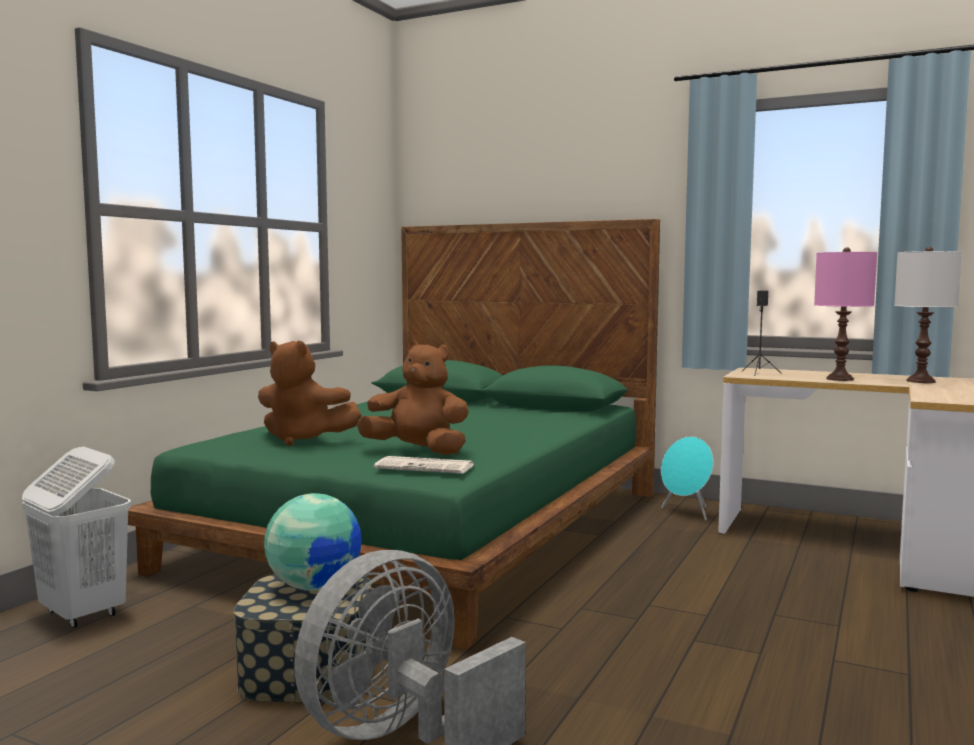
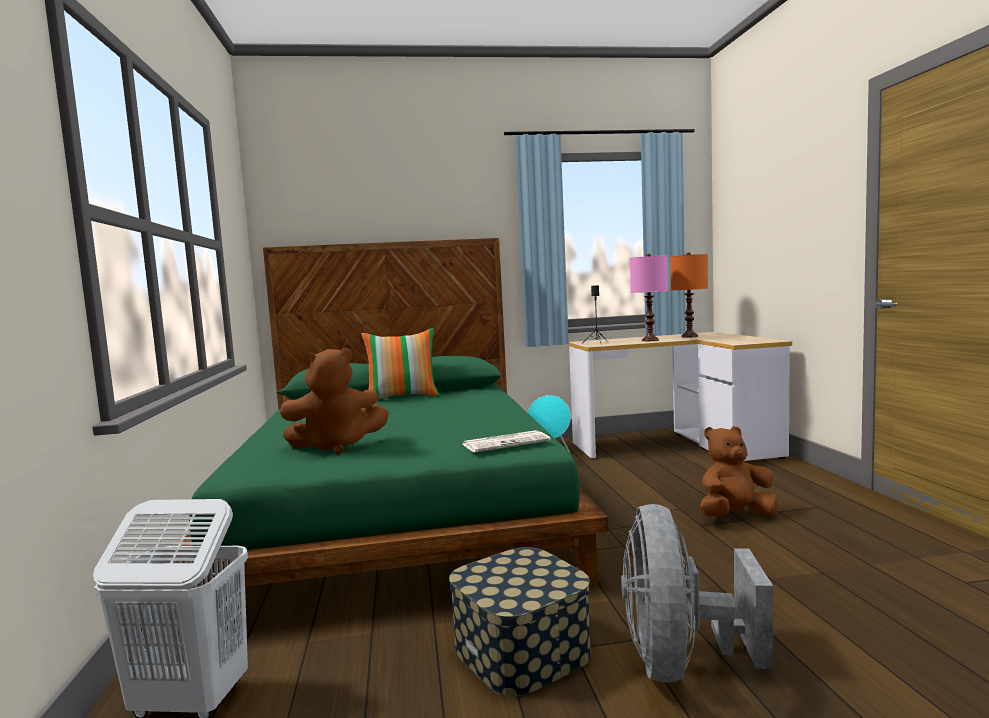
camera: 35 degrees left, 0 degrees up
(314, 586) = (510, 568): globe -> none
(418, 451) = (458, 434): brown plush toy -> brown plush toy (735, 516)
(487, 408) = (403, 397): none -> pillow
(920, 381) = (689, 336): white table lamp -> orange table lamp

